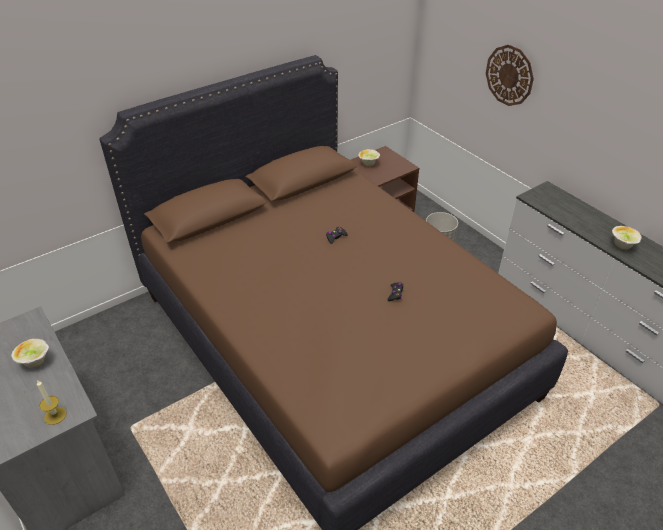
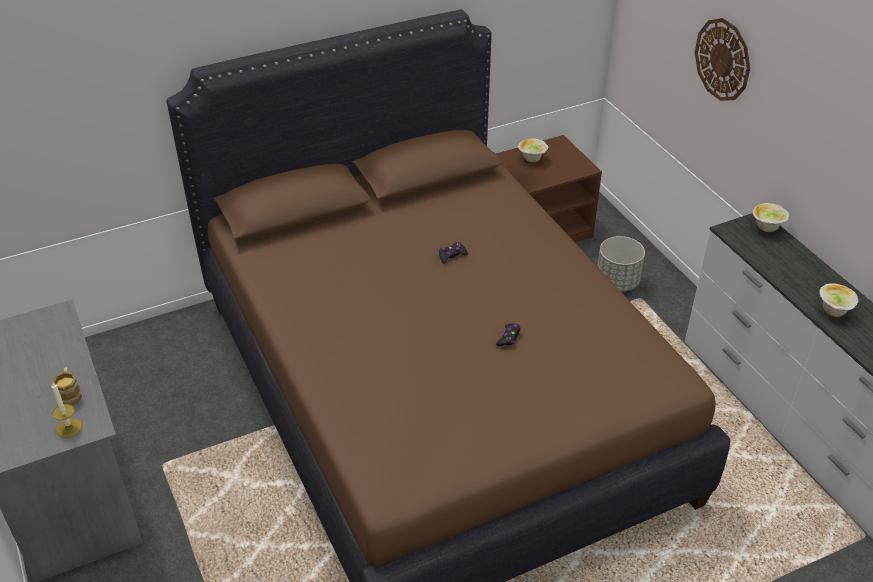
camera: 10 degrees right, 0 degrees up
(36, 363) = (56, 365): bowl -> bowl (767, 228)
(51, 386) = (70, 394): none -> mug

